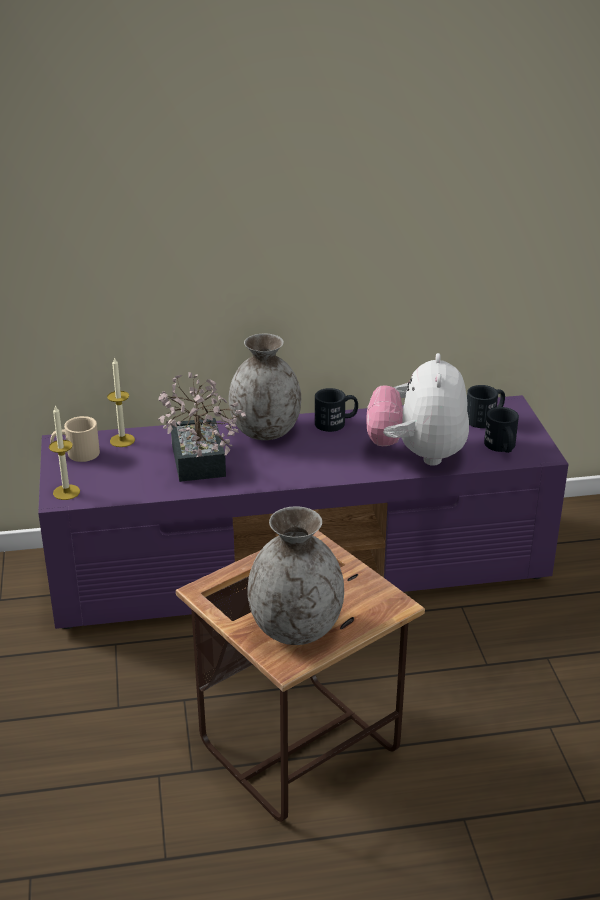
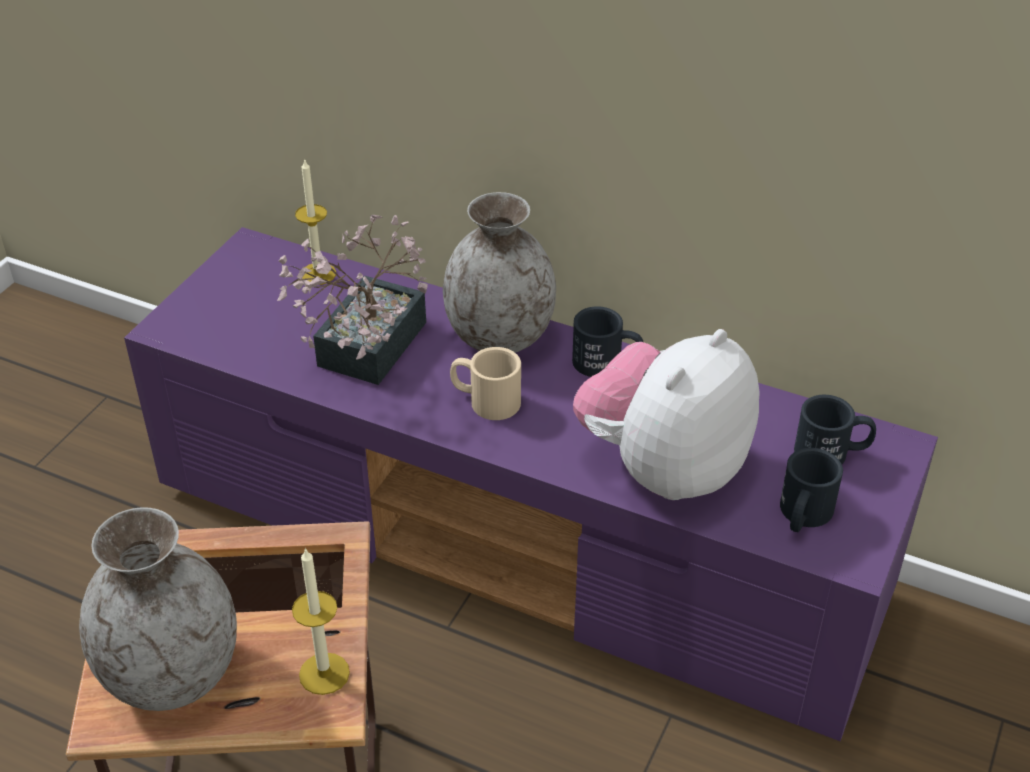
camera: 35 degrees right, 10 degrees up
(66, 492) = (181, 322): candle -> candle (324, 673)
(76, 454) = (248, 271): beige mug -> beige mug (485, 400)

